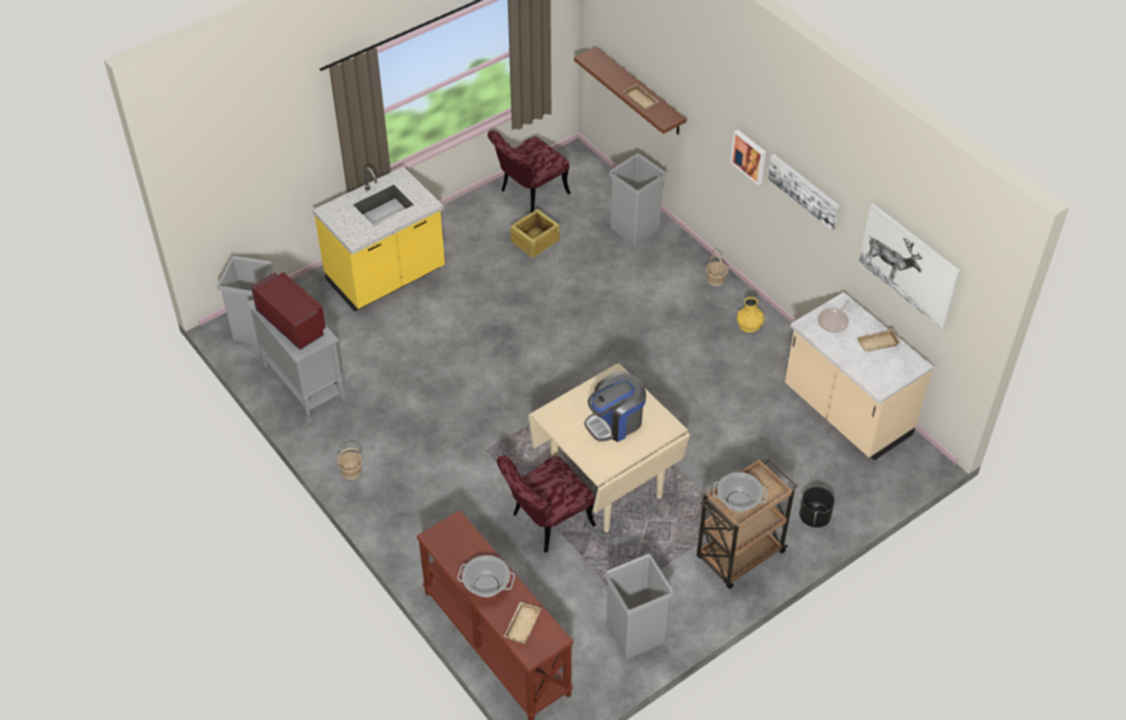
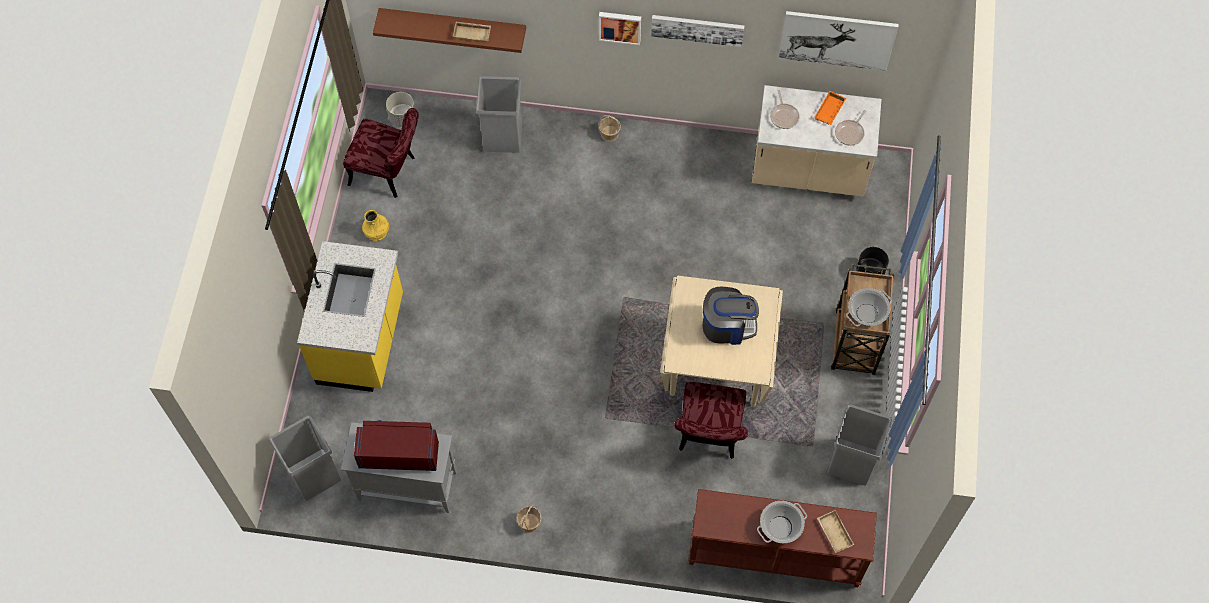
camera: 45 degrees left, 15 degrees up
(529, 195) = (389, 172): red chair -> red chair turned 75 degrees counterclockwise
(534, 241) = (440, 211): crate -> none
(579, 170) = (402, 117): none -> grey planter
(615, 422) = (727, 325): coffee machine -> coffee machine turned 105 degrees counterclockwise
(749, 325) = (673, 153): yellow vase -> yellow vase (377, 231)
(876, 370) = (850, 133): none -> frying pan
(877, 344) = (830, 111): beige tray -> orange tray

